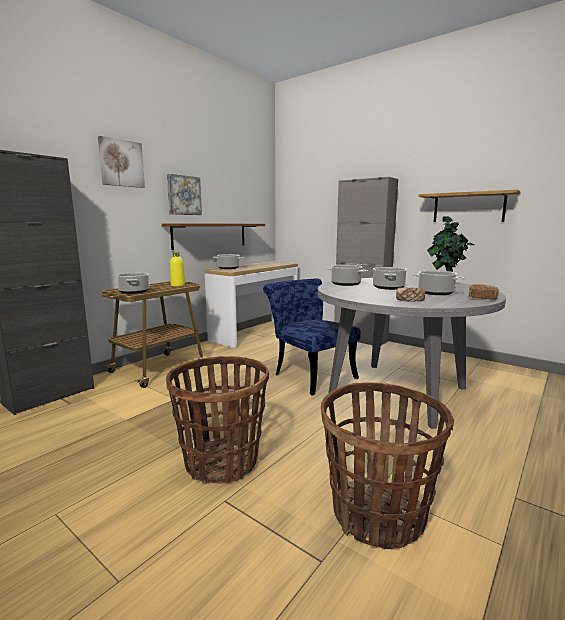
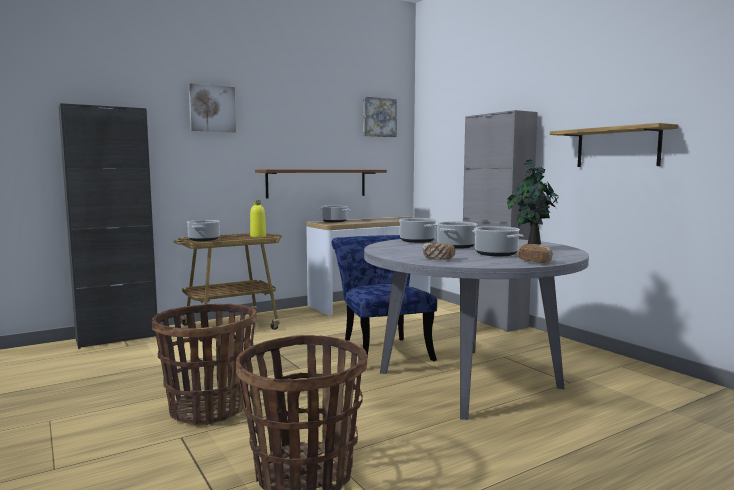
camera: 20 degrees right, 5 degrees down
(183, 195) = (283, 139): picture -> picture (378, 117)

